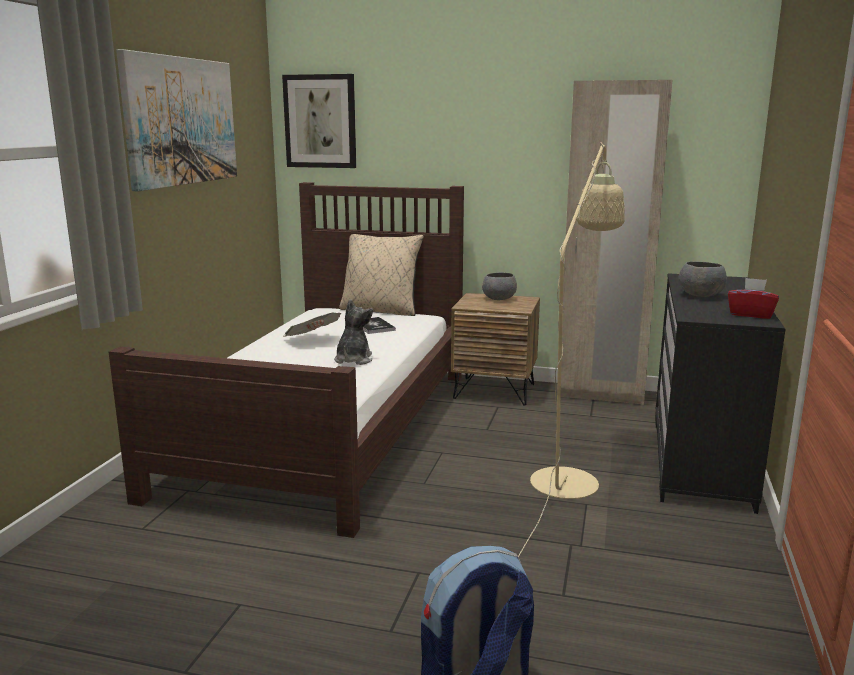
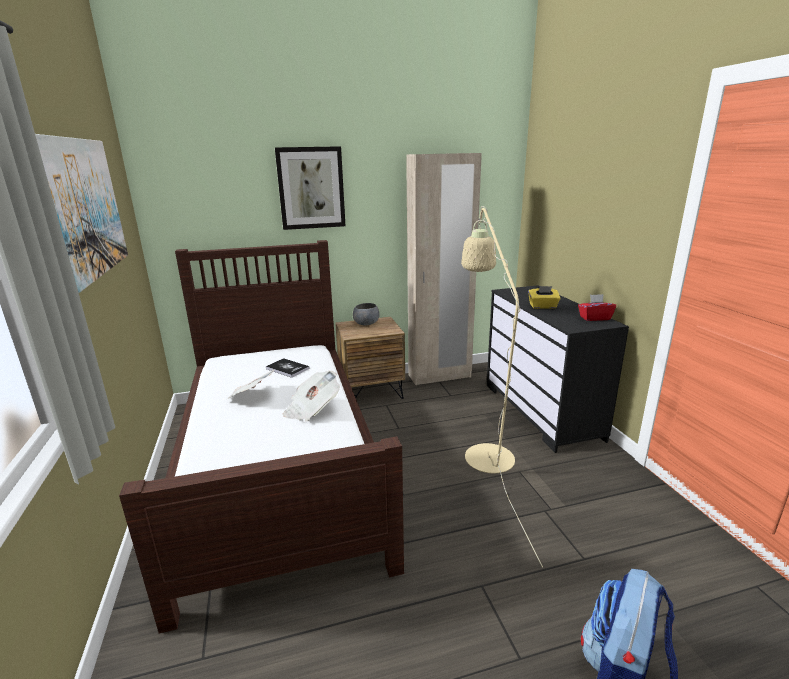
camera: 30 degrees left, 5 degrees up
(320, 121) = (184, 192): picture -> picture (311, 188)
(353, 360) = (312, 409): plush toy -> newspaper
(380, 311) = (271, 350): beige pillow -> none
(701, 295) = (543, 306): grey bowl -> yellow tissue box

